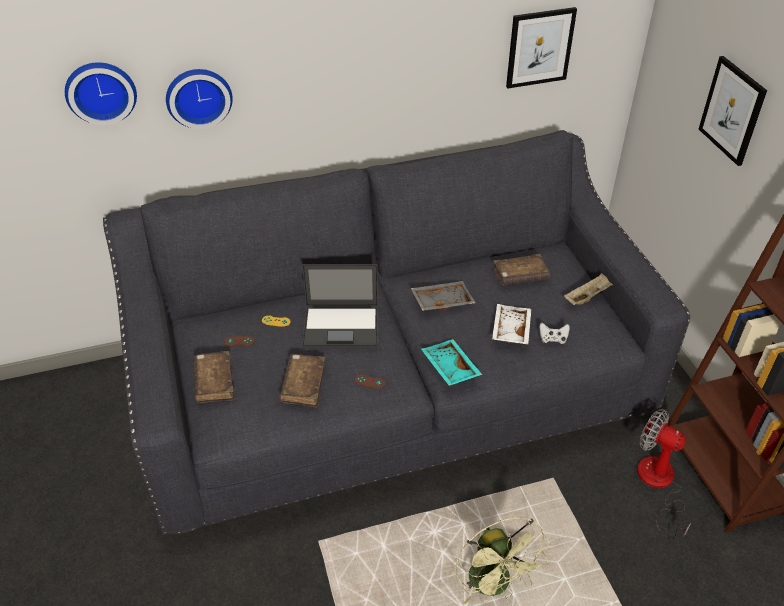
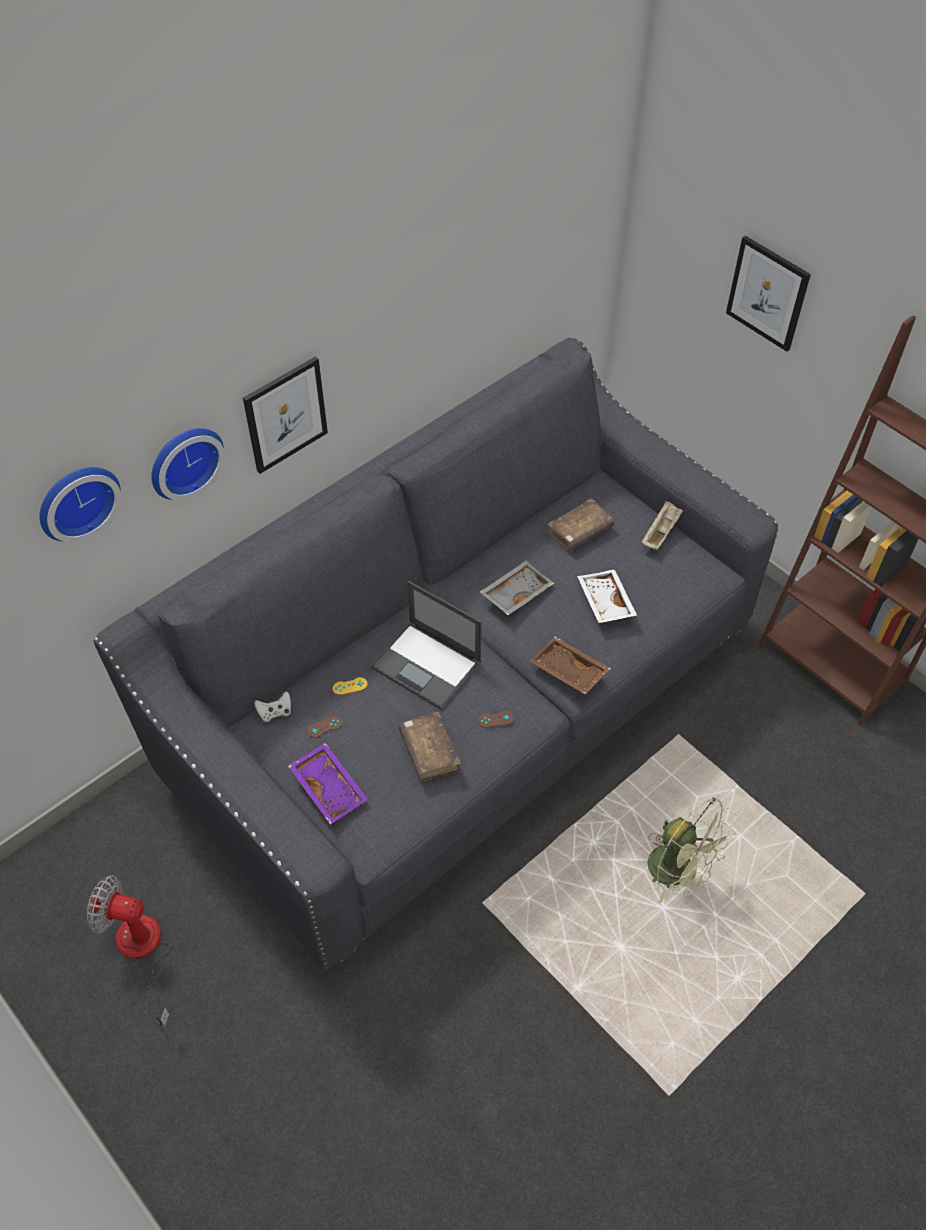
camera: 25 degrees left, 10 degrees up
(214, 382) = (330, 787): brown book -> purple tray
(342, 327) = (427, 665): laptop -> laptop turned 60 degrees clockwise
(449, 368) = (568, 671): turquoise tray -> brown tray
(540, 47) = (528, 261): picture -> picture (285, 414)
(553, 339) = (652, 596): white game controller -> white game controller (275, 712)
(658, 484) = (779, 700): fan -> fan (143, 952)

